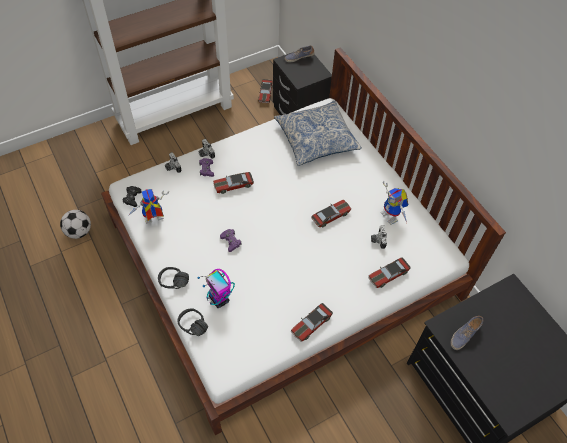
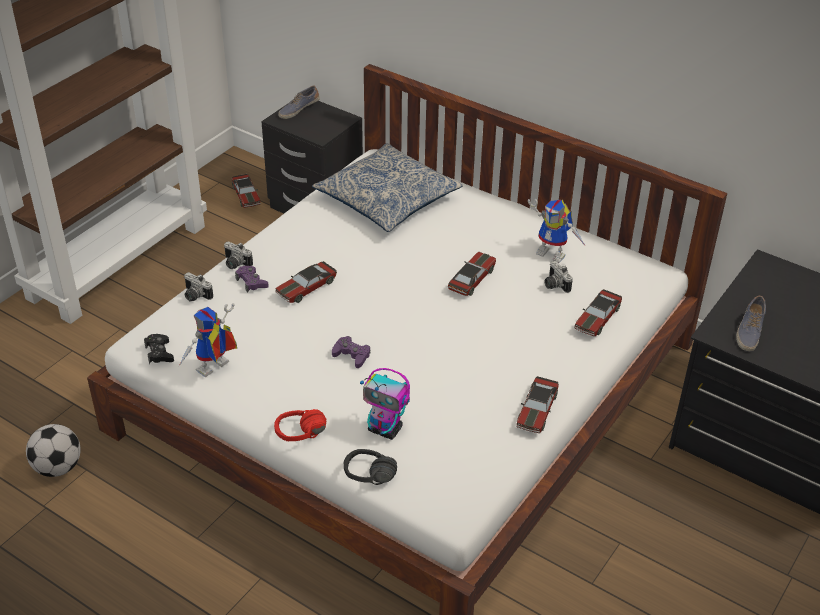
camera: 25 degrees left, 15 degrees down
(173, 285) = (302, 438): black headphones -> red headphones

